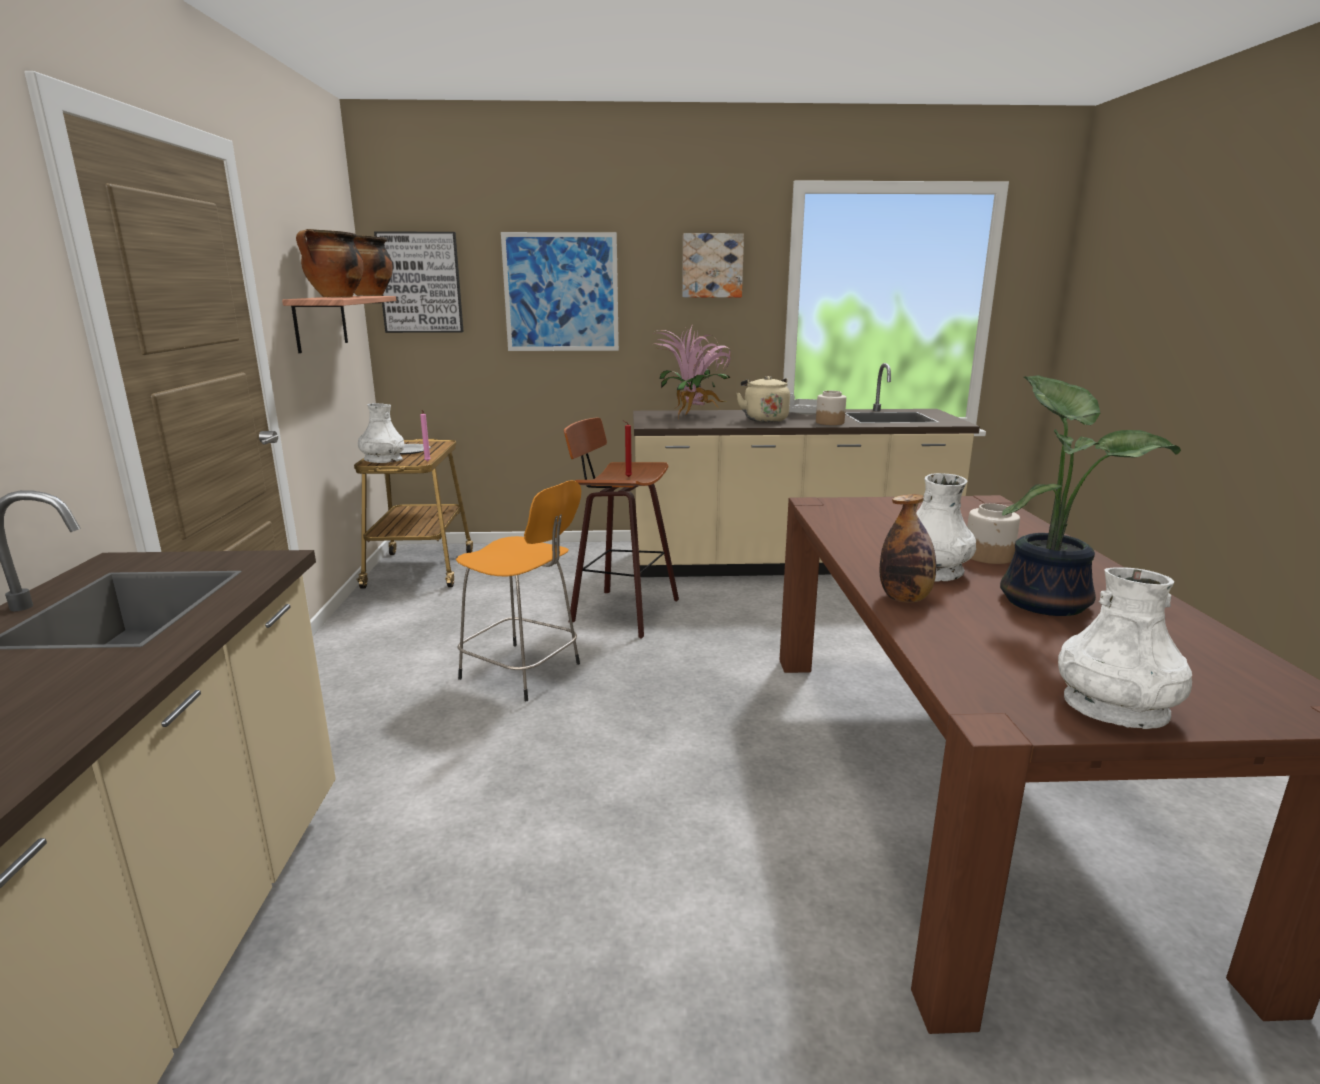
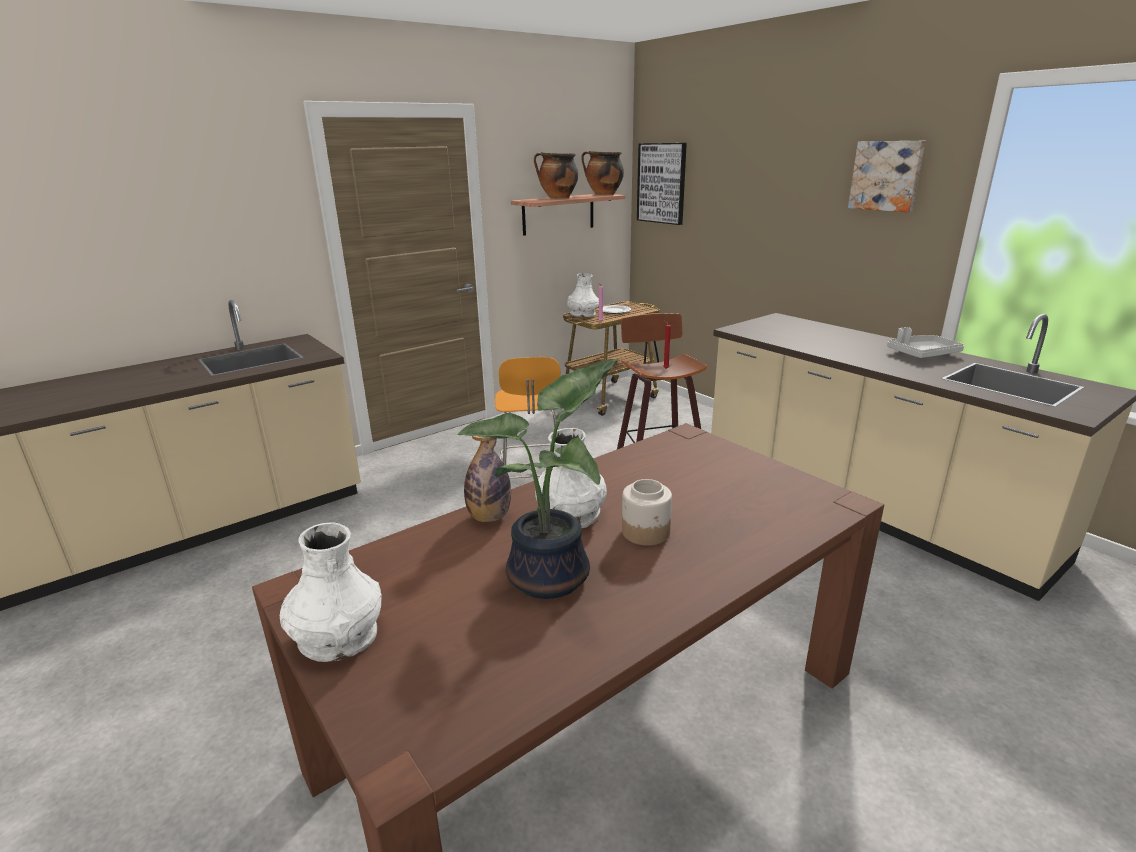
camera: 55 degrees right, 5 degrees up
(561, 292) = (750, 196): picture -> none
(695, 415) = (807, 329): potted plant -> none
(764, 419) = (852, 348): beige kettle -> none
(829, 422) = (906, 369): jar -> none

